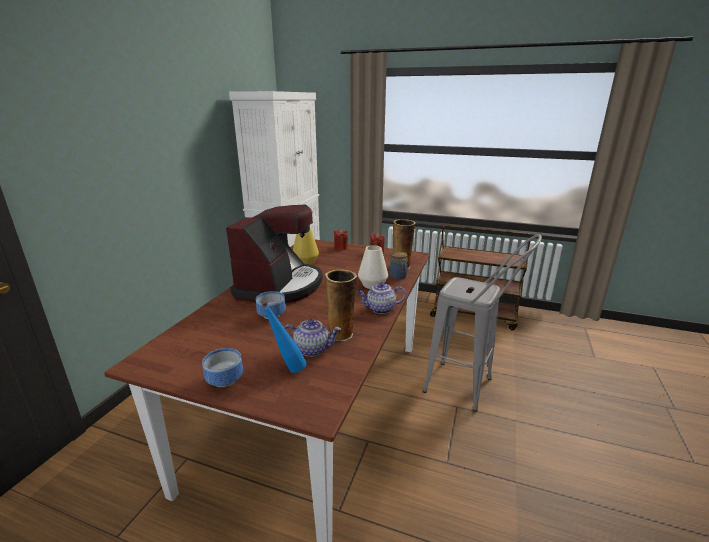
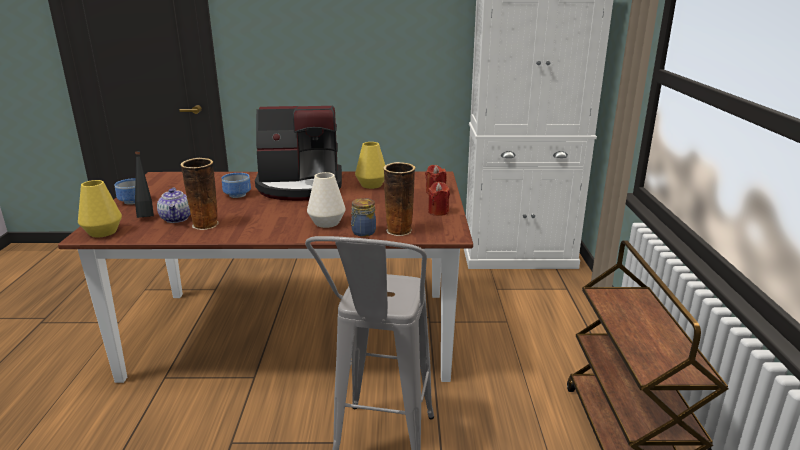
camera: 70 degrees right, 0 degrees up
(287, 368) = (146, 216): blue bottle -> black bottle
(318, 399) = (103, 232): none -> yellow vase
(380, 309) = (264, 234): teapot -> none

